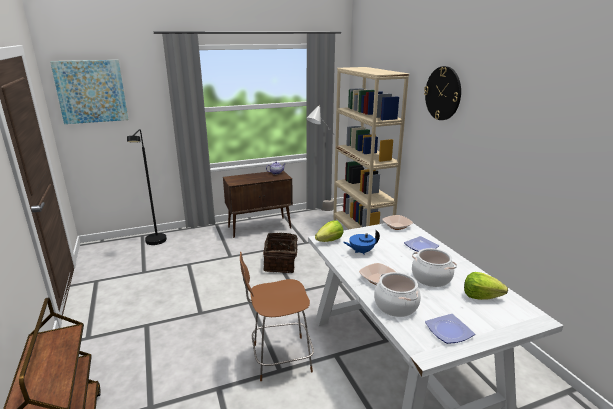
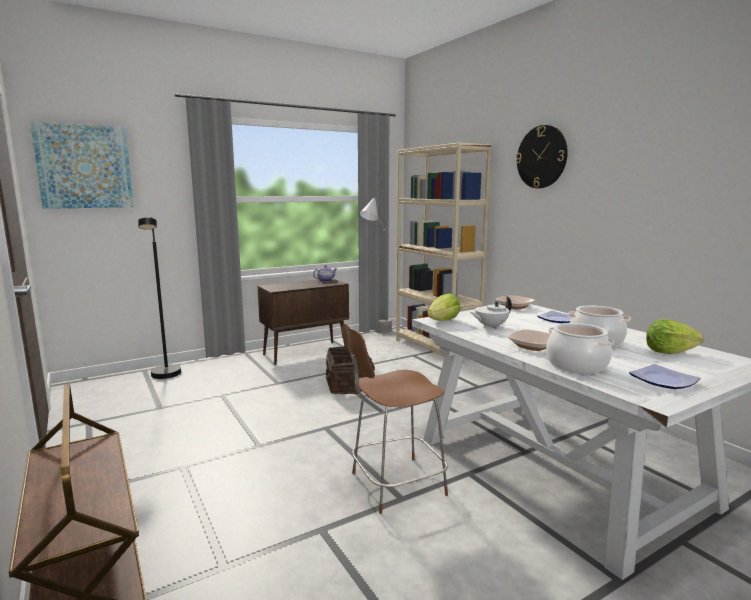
camera: 10 degrees left, 10 degrees down
(361, 251) = (490, 327): blue teapot -> white teapot

